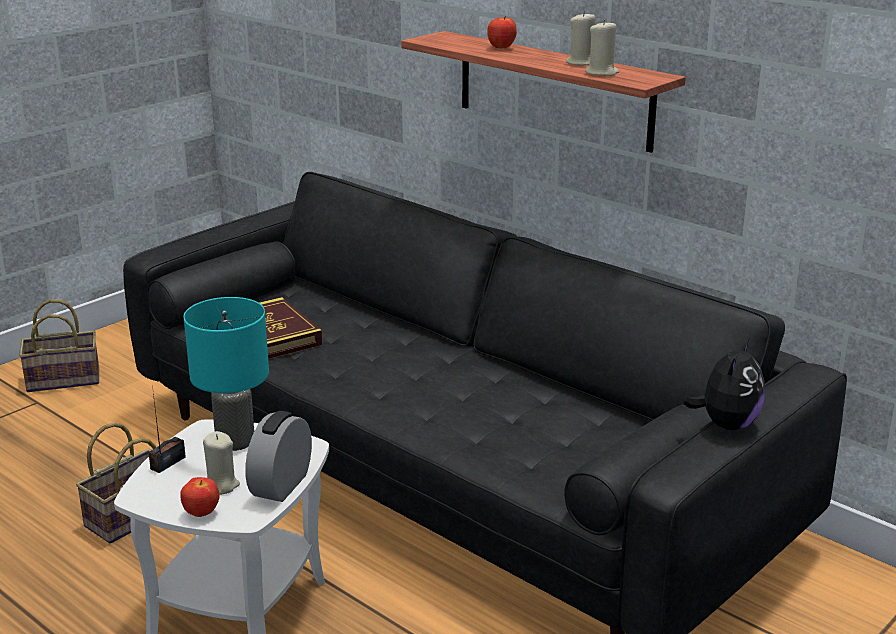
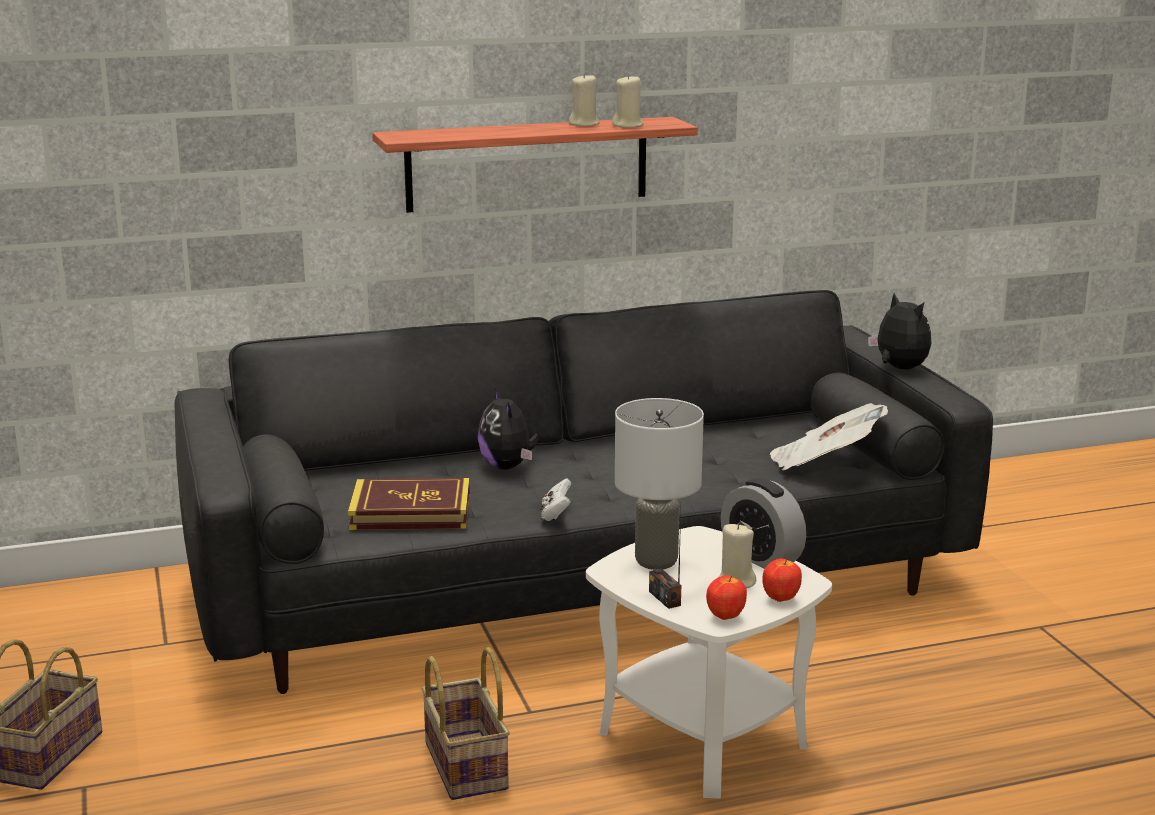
camera: 60 degrees left, 5 degrees down
(233, 443) = (655, 563): turquoise table lamp -> white table lamp
(317, 384) = (555, 514): none -> white game controller
(394, 342) = (508, 467): none -> plush toy
(501, 48) = (485, 130): apple -> apple (725, 617)
(558, 471) = (823, 465): none -> newspaper

